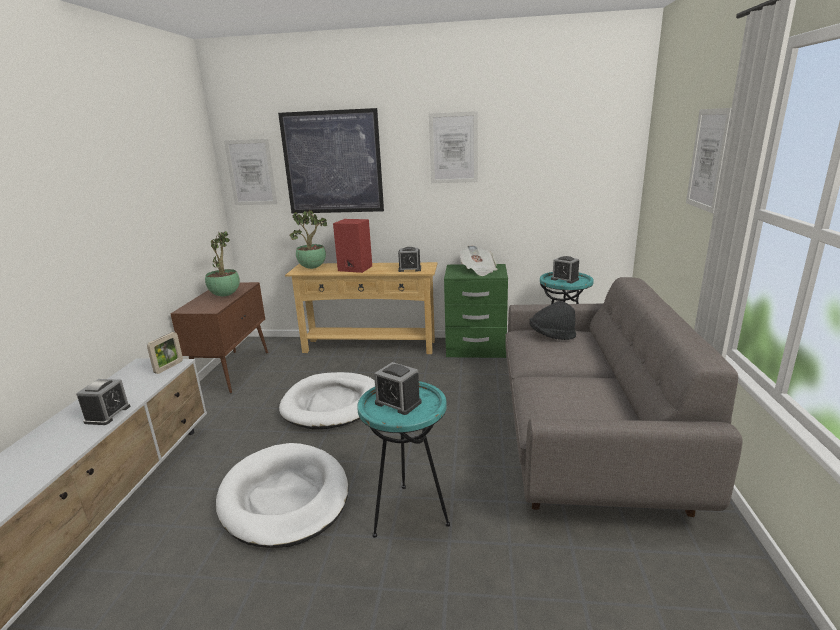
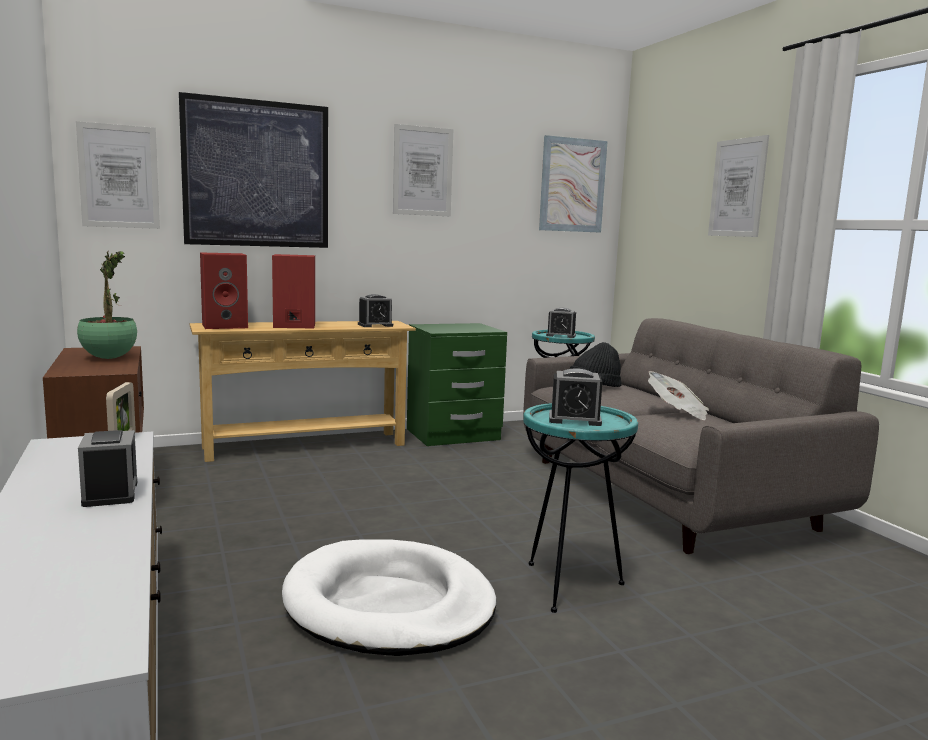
camera: 30 degrees left, 10 degrees down
(313, 268) = (226, 326): potted plant -> red speaker
(331, 404) = (327, 506): white dog bed -> none
(478, 270) = (460, 327): newspaper -> newspaper (677, 413)
(592, 146) = (572, 185): none -> picture

